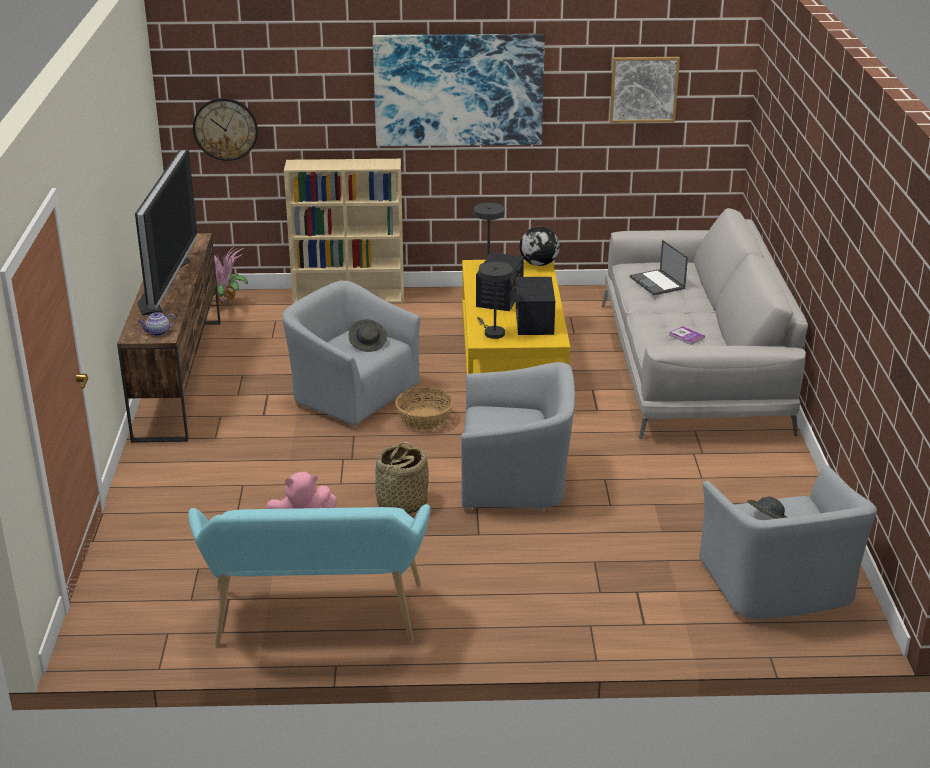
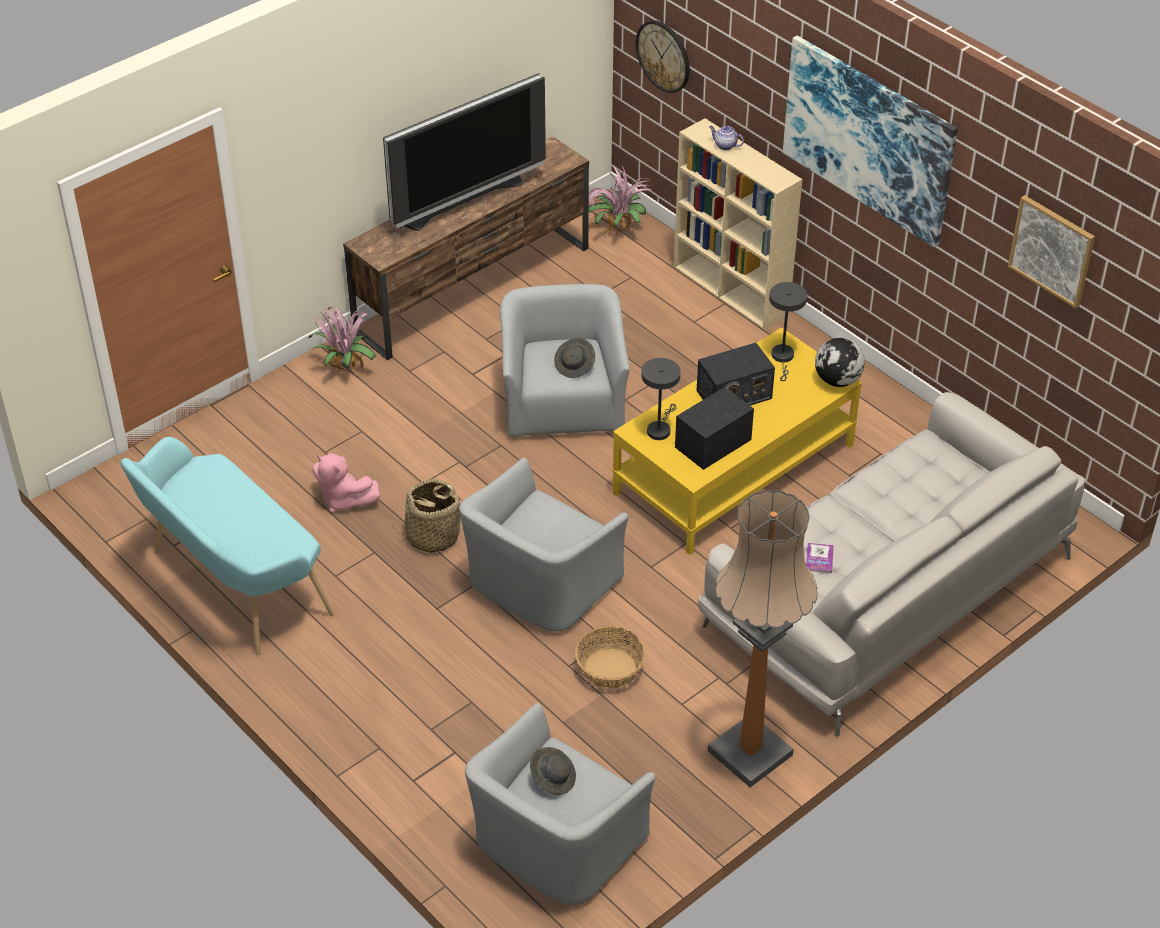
camera: 50 degrees right, 15 degrees up
(158, 332) = (383, 251): teapot -> teapot (725, 145)
(162, 462) = (344, 368): none -> potted plant
(424, 419) = (575, 470): basket -> basket (610, 668)
(515, 481) = (540, 584): grey armchair -> grey armchair turned 75 degrees clockwise
(658, 283) = (913, 481): laptop -> none
(776, 472) = (750, 753): none -> floor lamp

